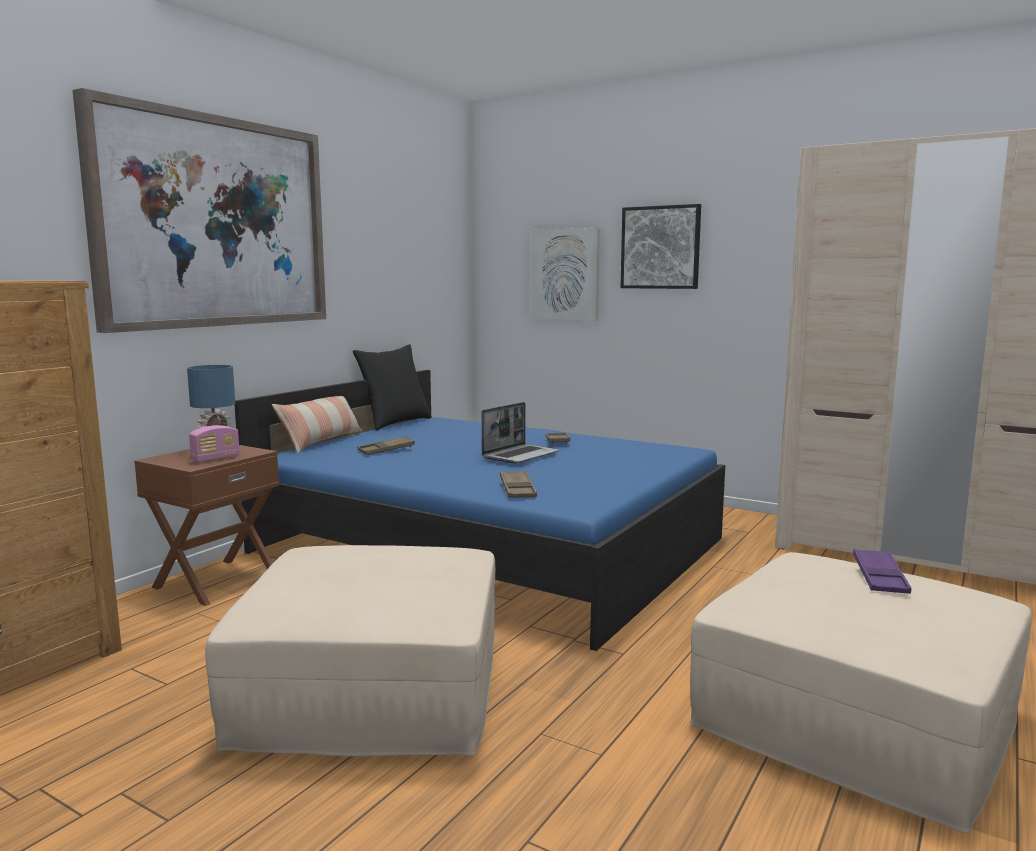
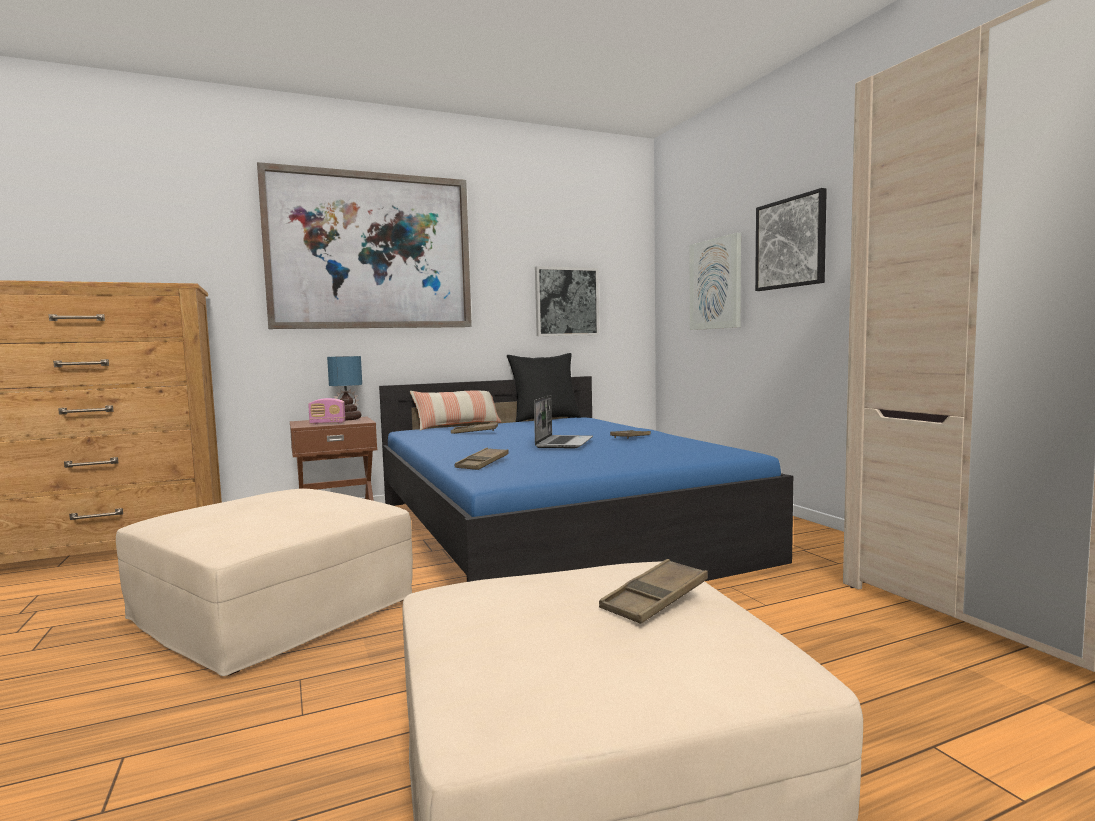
camera: 35 degrees right, 5 degrees down
(403, 285) = (566, 302): none -> picture
(520, 455) = (563, 443): laptop -> laptop turned 60 degrees counterclockwise
(880, 577) = (655, 599): purple tray -> brown tray

